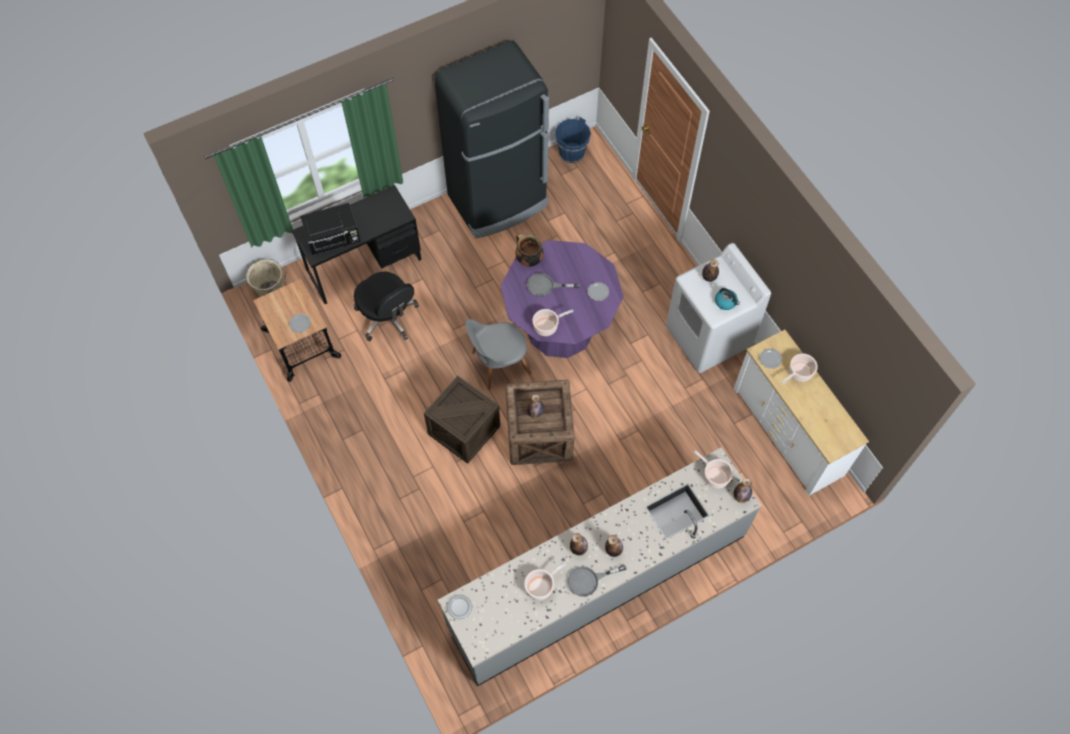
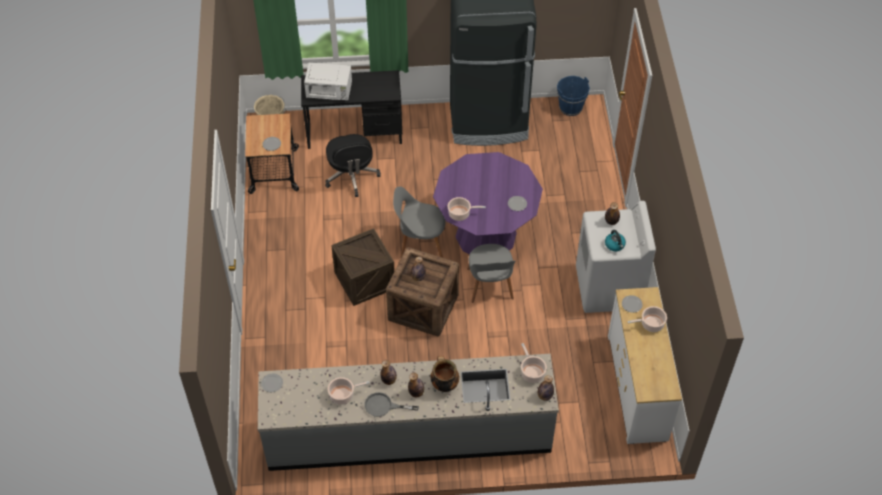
camera: 25 degrees right, 10 degrees down
(334, 239) = (330, 92): black microwave -> white microwave
(528, 260) = (473, 161): cooking pot -> cooking pot (444, 384)
(545, 286) = (476, 184): grey frying pan -> none
(593, 383) = (490, 286): none -> grey chair

